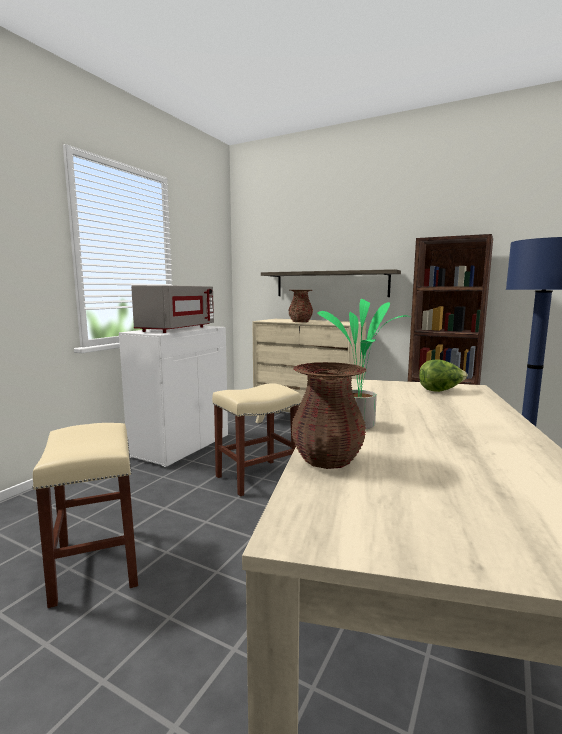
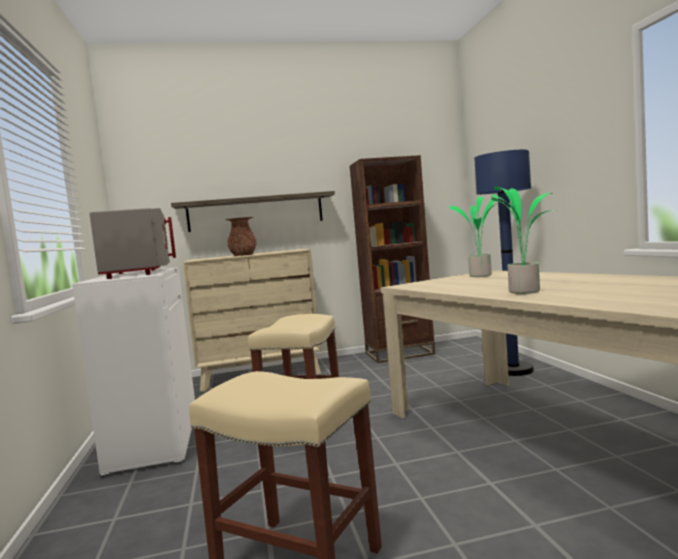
camera: 40 degrees left, 5 degrees down
(327, 460) = (589, 301): brown vase -> none
(440, 390) = (482, 275): lettuce -> potted plant

